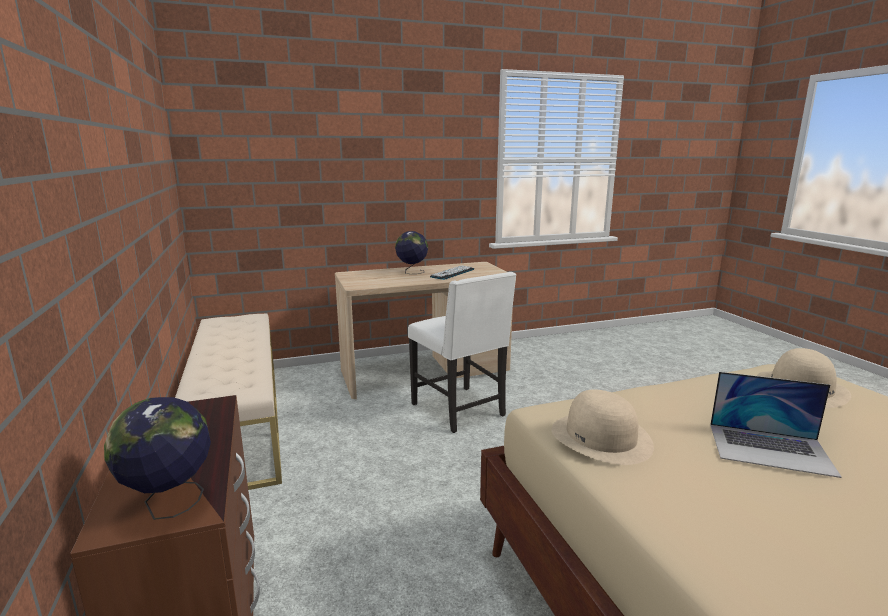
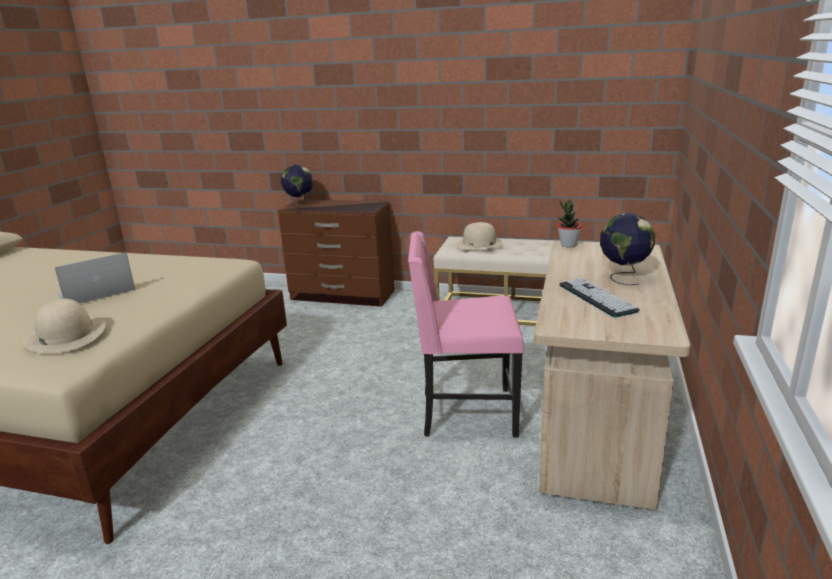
camera: 125 degrees right, 5 degrees up
(356, 286) = (568, 245): none -> potted plant
(460, 410) = (465, 413): white chair -> pink chair
(601, 437) = (191, 264): beige hat -> beige hat (479, 244)

